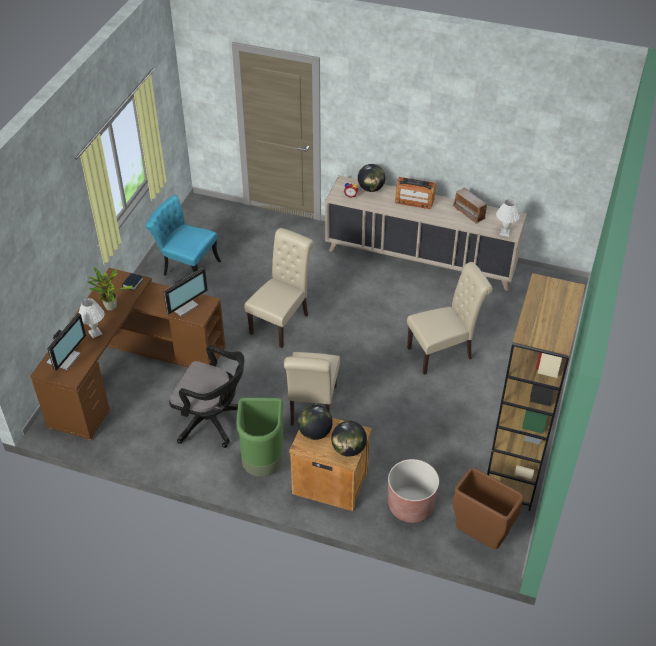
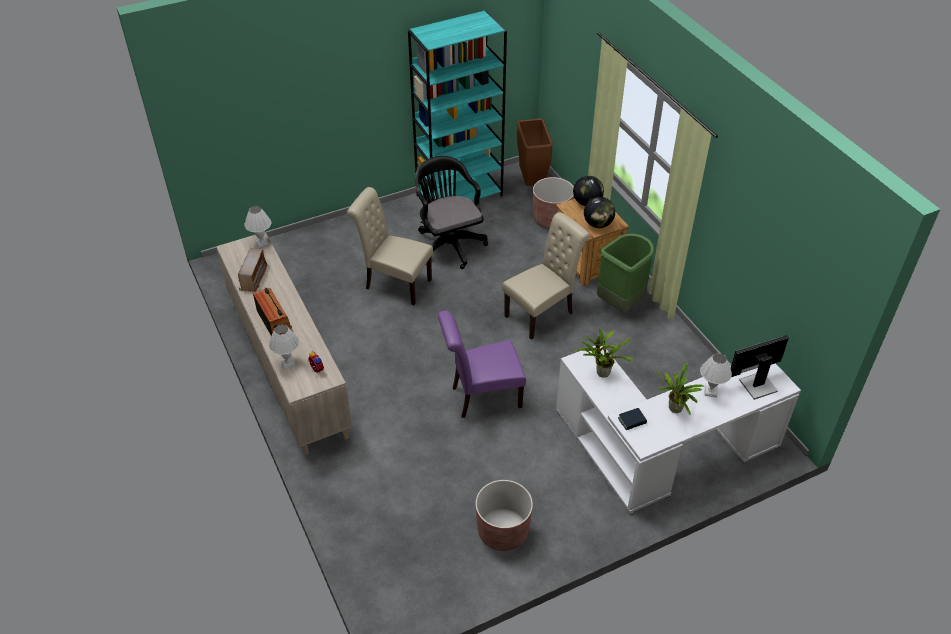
camera: 135 degrees left, 0 degrees up
(130, 369) = (661, 451): brown desk -> white desk
(184, 306) = (601, 372): monitor -> potted plant
(186, 267) = (503, 531): turquoise chair -> brown planter
(213, 421) = (629, 355): black office chair -> black office chair (448, 243)
(282, 322) = (481, 397): beige chair -> purple chair
(371, 189) = (288, 363): globe -> white table lamp
(515, 468) = (460, 195): brown bookcase -> turquoise bookcase

